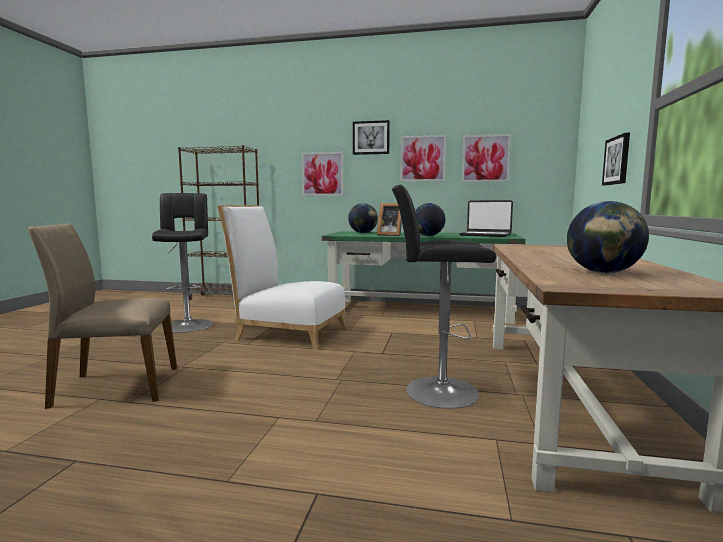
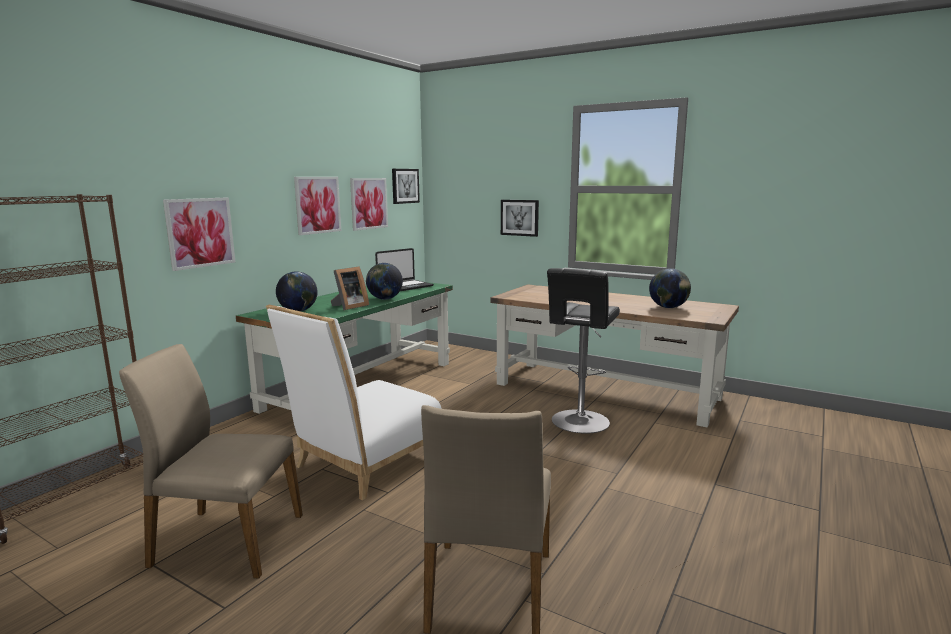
camera: 70 degrees left, 5 degrees up
(188, 324) = (226, 540): black stool -> beige chair
(371, 138) = (260, 177): picture -> picture (405, 186)

